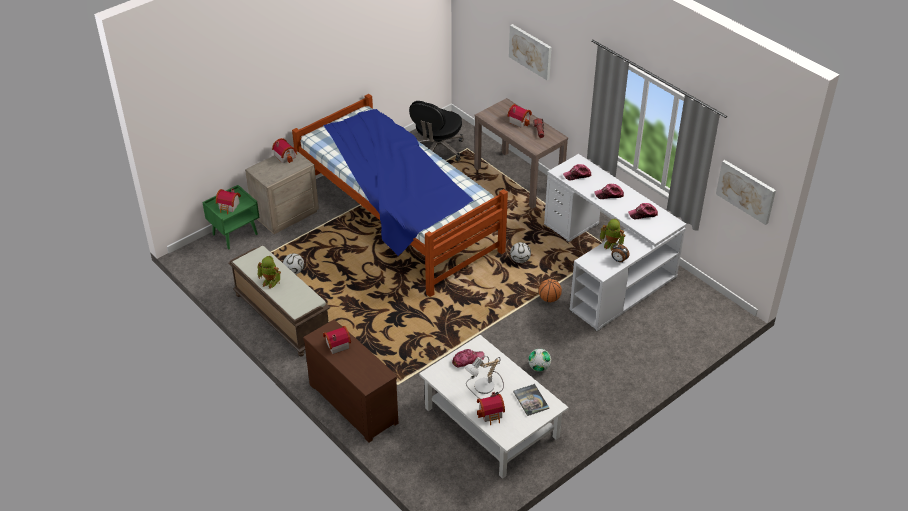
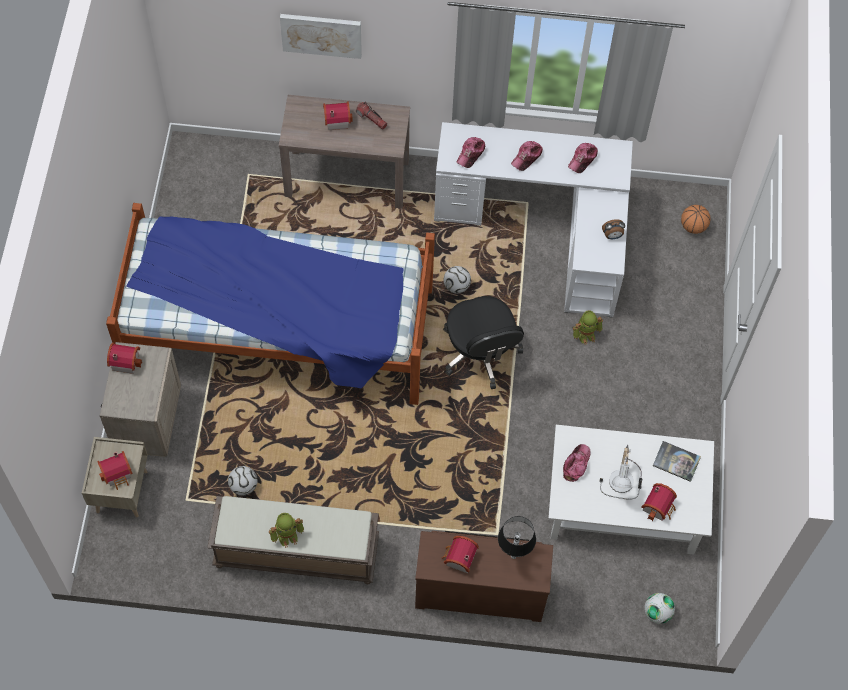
camera: 45 degrees left, 20 degrees up
(235, 234) = (121, 491): green nightstand -> beige nightstand
(368, 365) = (514, 556): none -> table lamp
(437, 150) = (218, 201): black office chair -> black office chair (480, 353)
(539, 367) = (603, 404): football -> football (657, 613)
(549, 299) = (532, 313): basketball -> basketball (693, 226)
(611, 245) = (587, 221): toy robot -> toy robot (586, 334)
(746, 191) = (709, 81): picture -> none

